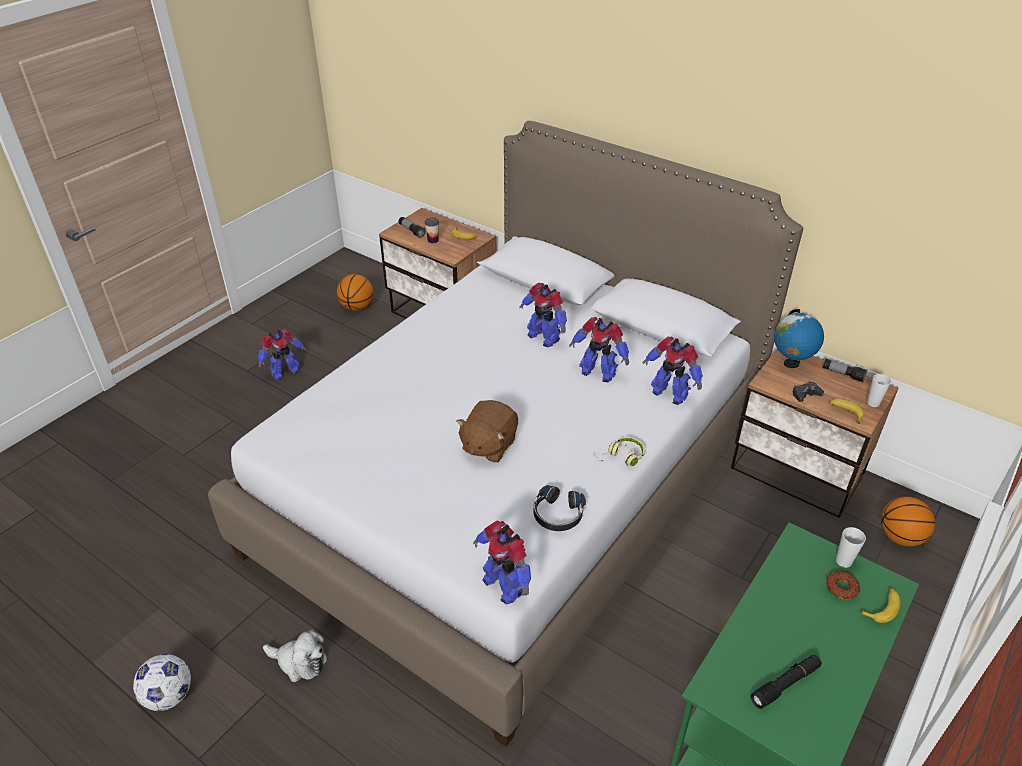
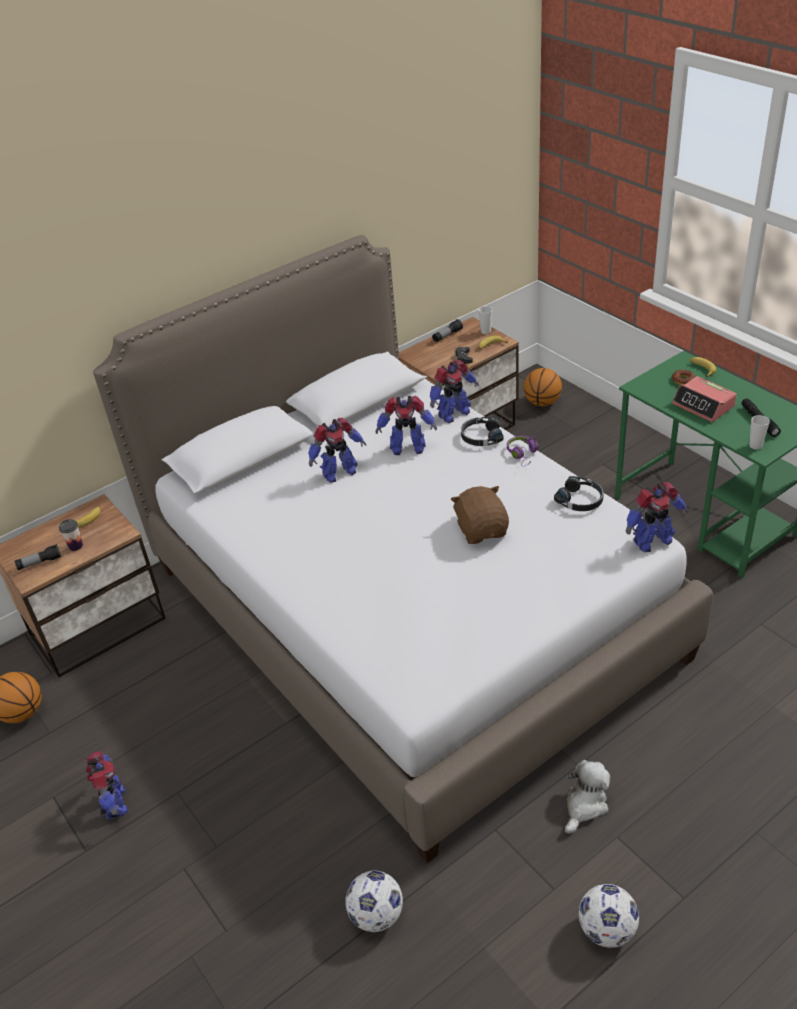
camera: 70 degrees left, 0 degrees up
(191, 534) = (376, 915): none -> football
(488, 445) = (482, 530): brown plush toy -> brown plush toy turned 150 degrees counterclockwise
(598, 372) = (407, 448): toy robot -> toy robot turned 45 degrees clockwise
(621, 457) = (523, 454): beige headphones -> purple headphones
(638, 420) = (481, 437): none -> black headphones
(791, 363) = (423, 356): globe -> none
(791, 615) = (703, 405): none -> alarm clock
(843, 561) = (660, 373): cup -> cup (755, 446)

